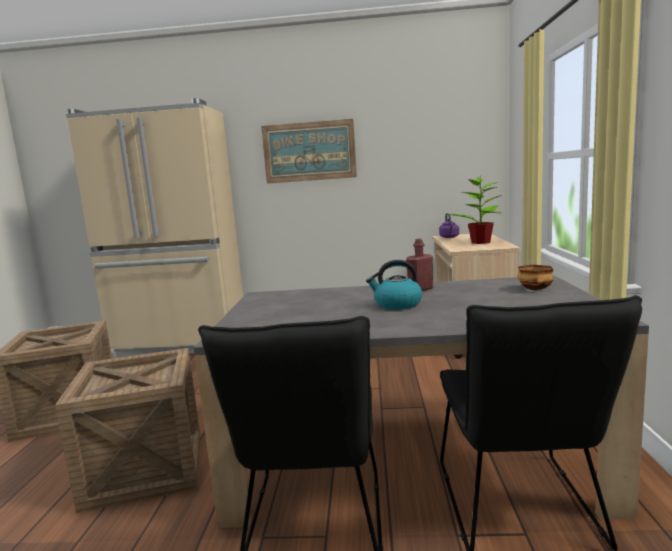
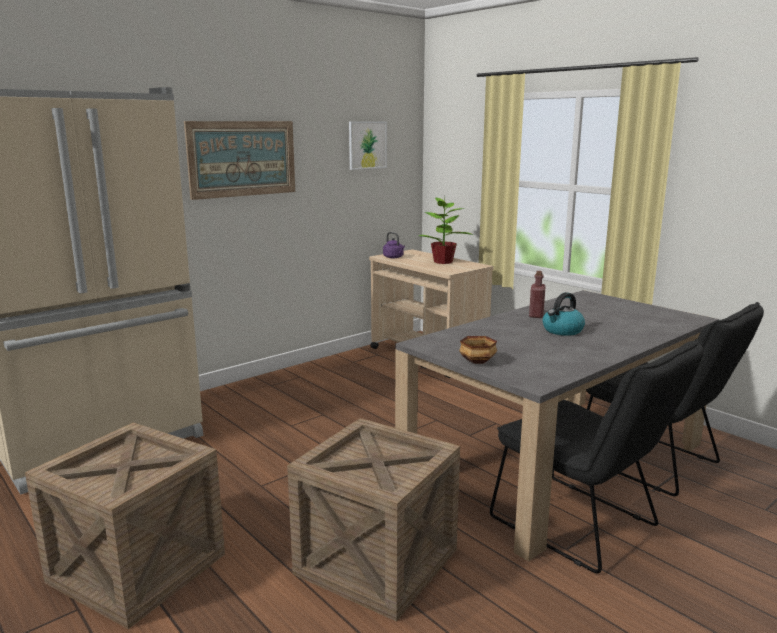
camera: 45 degrees left, 5 degrees up
(435, 134) = (367, 145): none -> picture
(535, 289) = (606, 303): bowl -> bowl (478, 362)

